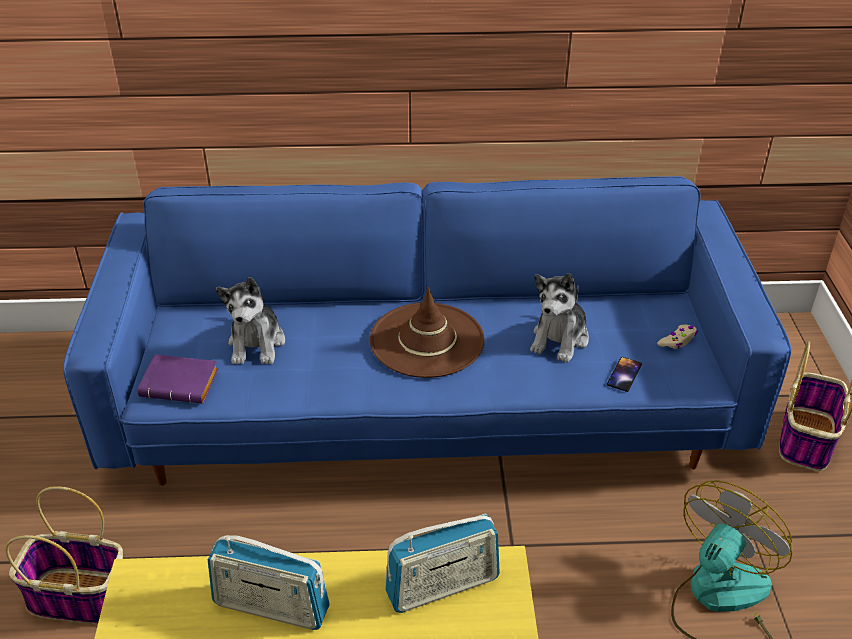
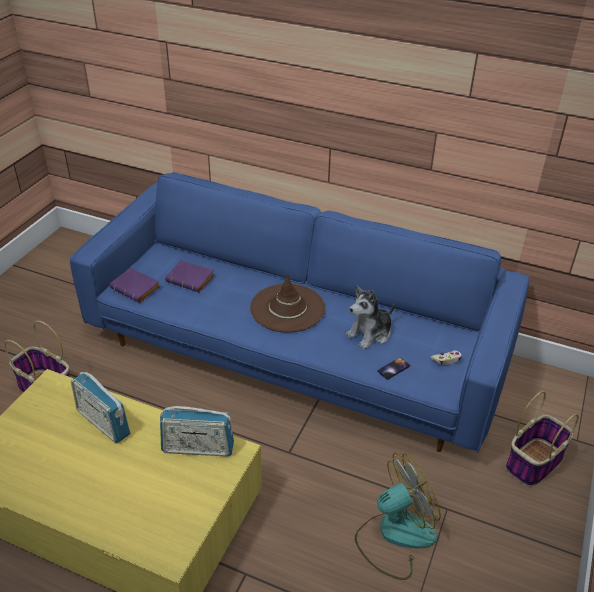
camera: 25 degrees right, 0 degrees up
(257, 344) = (192, 279): plush toy -> purple book

